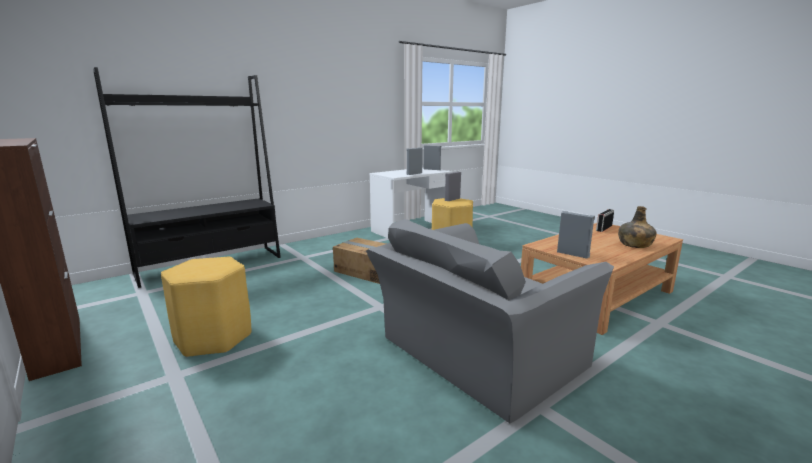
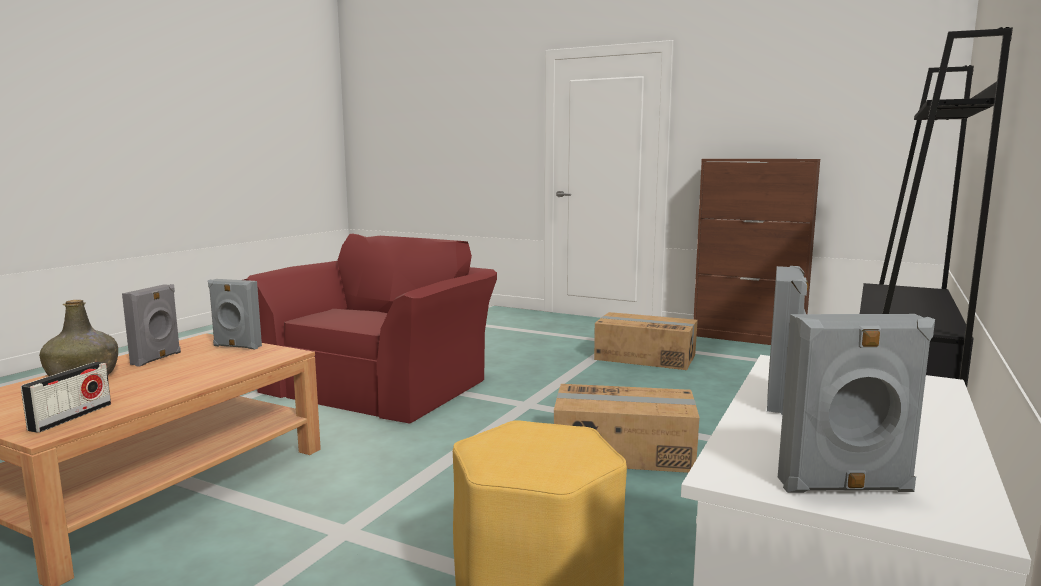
camera: 155 degrees right, 5 degrees down
(213, 338) = (645, 357): yellow stool -> cardboard box
(452, 199) = (549, 457): grey speaker -> grey speaker (157, 358)
(475, 355) = (381, 384): grey armchair -> red armchair

